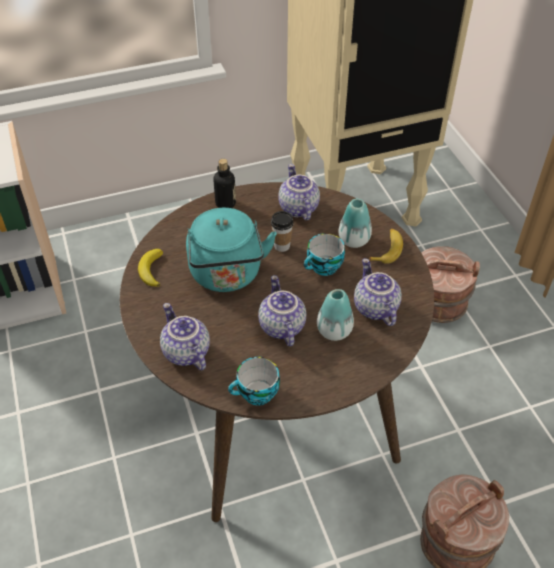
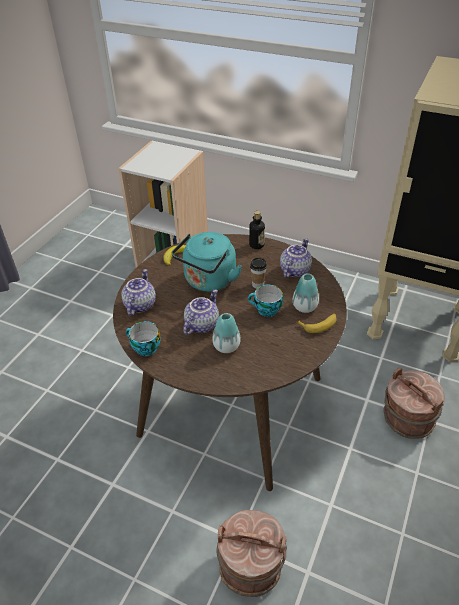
camera: 45 degrees right, 5 degrees down
(374, 308) = (266, 350): teapot -> none

